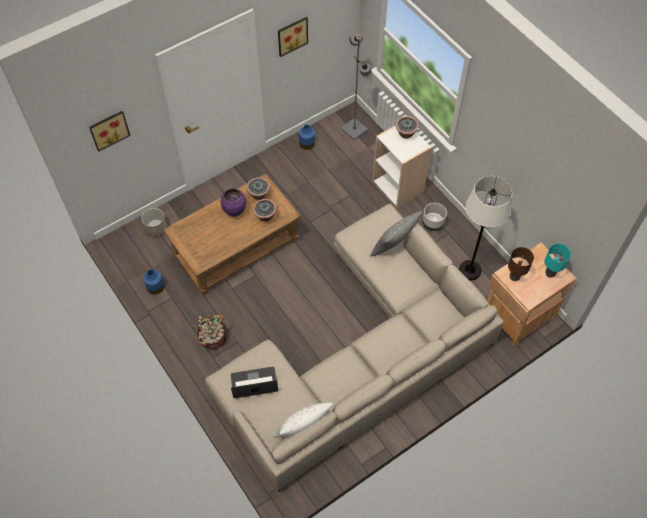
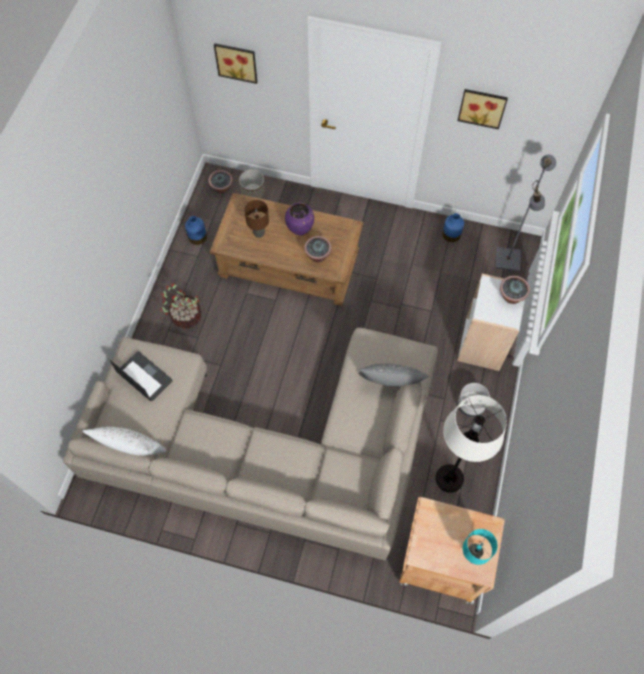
camera: 50 degrees right, 5 degrees up
(259, 194) = (335, 234): potted plant -> potted plant (222, 188)
(514, 276) = (434, 520): brown table lamp -> brown table lamp (259, 233)

